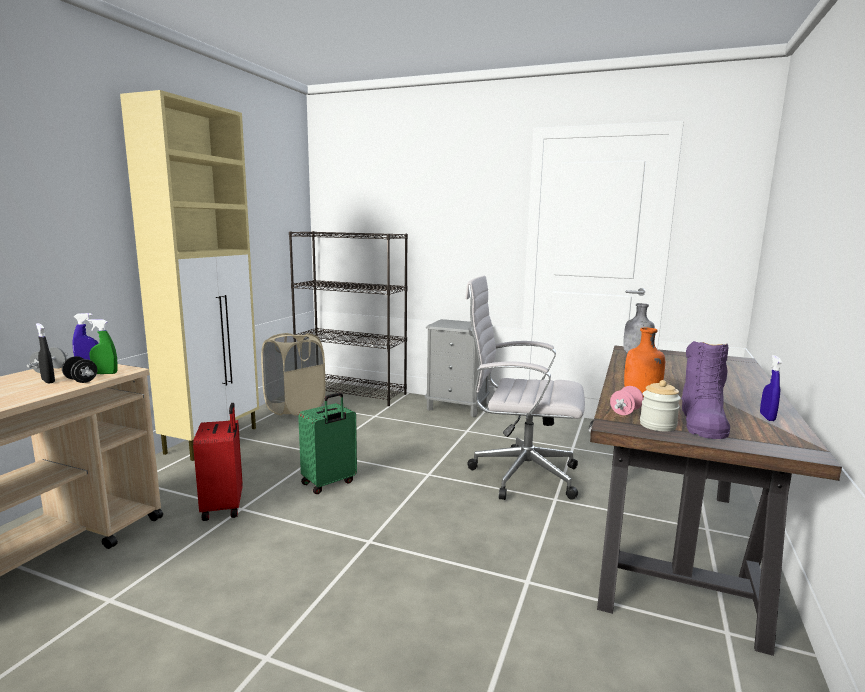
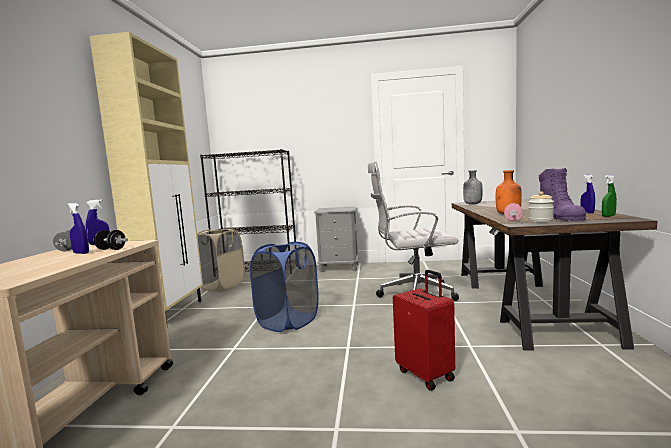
camera: 15 degrees left, 5 degrees down
(48, 381) = (81, 253): black spray bottle -> blue spray bottle
(105, 373) = (125, 245): green spray bottle -> green spray bottle (608, 216)
(224, 507) = (218, 350): red suitcase -> red suitcase (426, 374)
(329, 483) = (288, 321): green suitcase -> blue laundry basket

